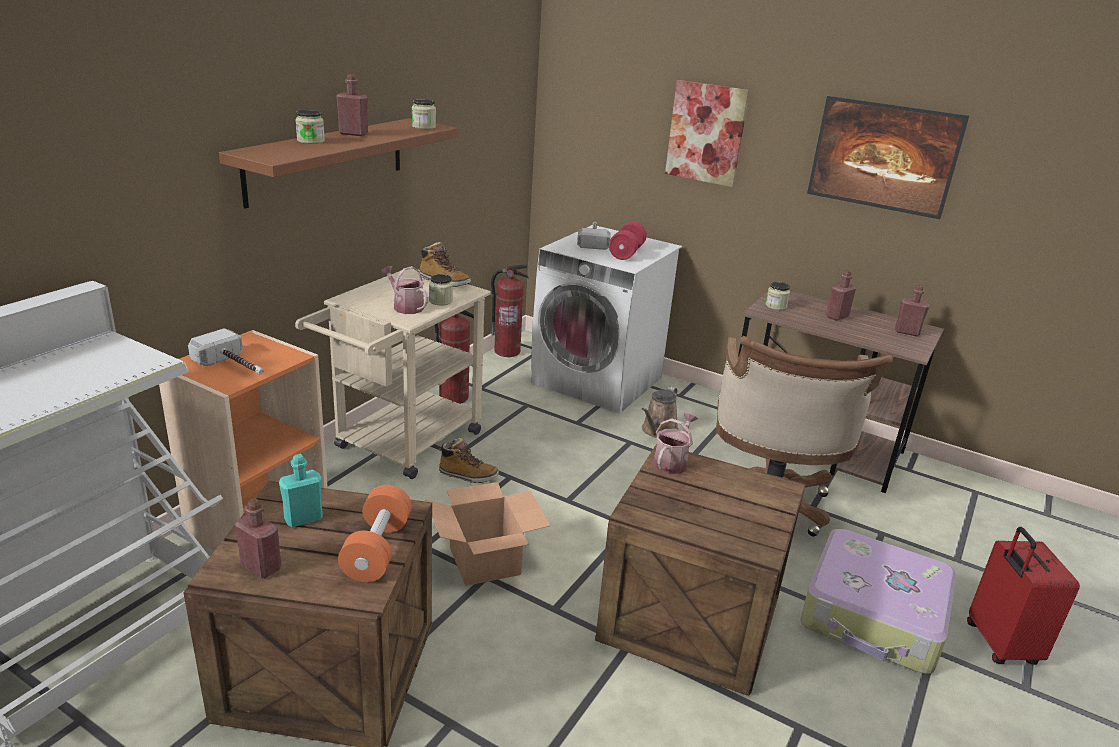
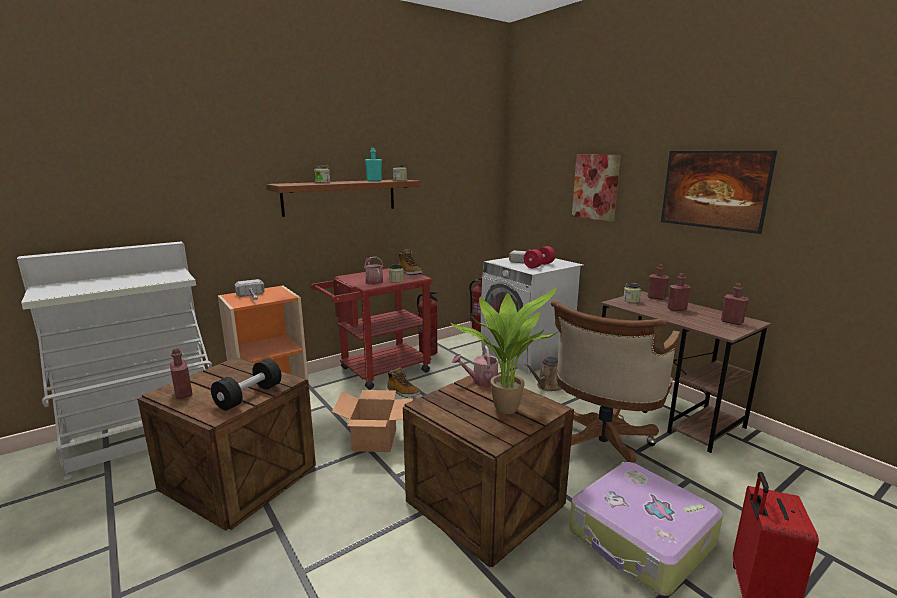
camera: 25 degrees right, 10 degrees down
(303, 519) = (230, 376): turquoise bottle -> turquoise bottle (374, 181)
(353, 134) = (353, 181): red bottle -> red bottle (656, 298)
(377, 550) = (249, 396): orange dumbbell -> black dumbbell
(401, 445) = (378, 372): beige cart -> red cart
(672, 462) = (481, 381): watering can -> watering can turned 150 degrees counterclockwise
(734, 498) = (506, 407): none -> potted plant

